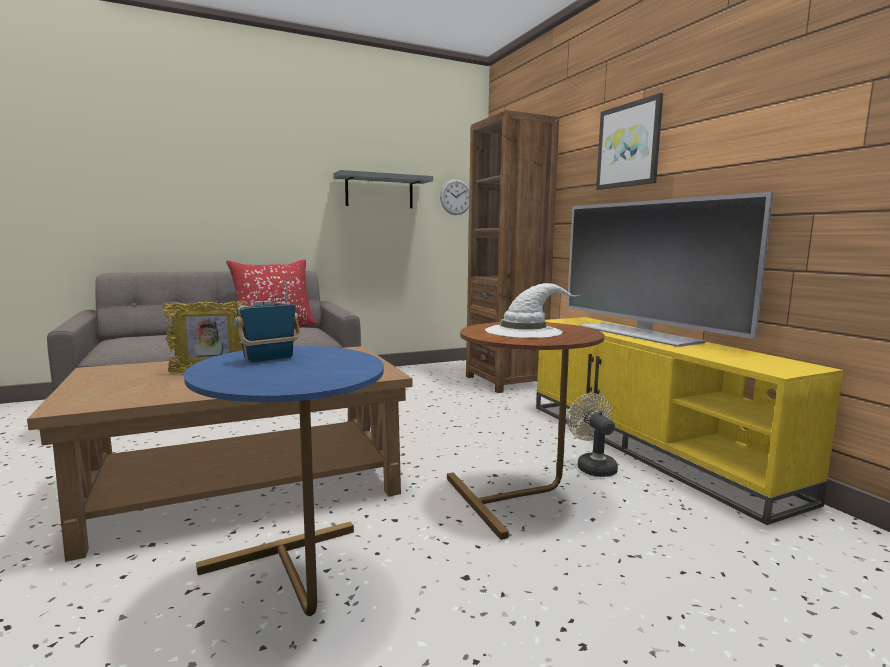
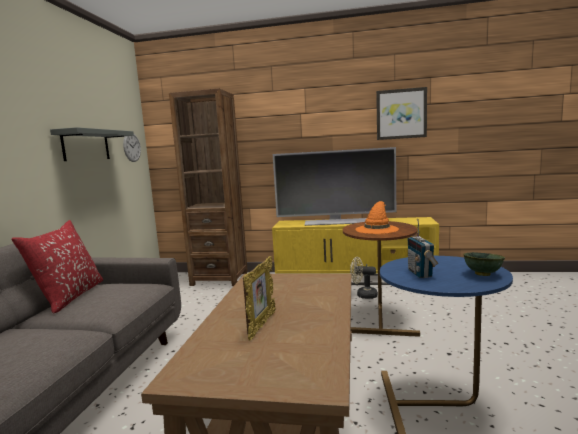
camera: 55 degrees left, 0 degrees up
(276, 380) = (482, 274): none -> green bowl
(524, 331) = (377, 229): white hat -> orange hat
(629, 145) = (299, 118): picture -> picture (401, 114)

